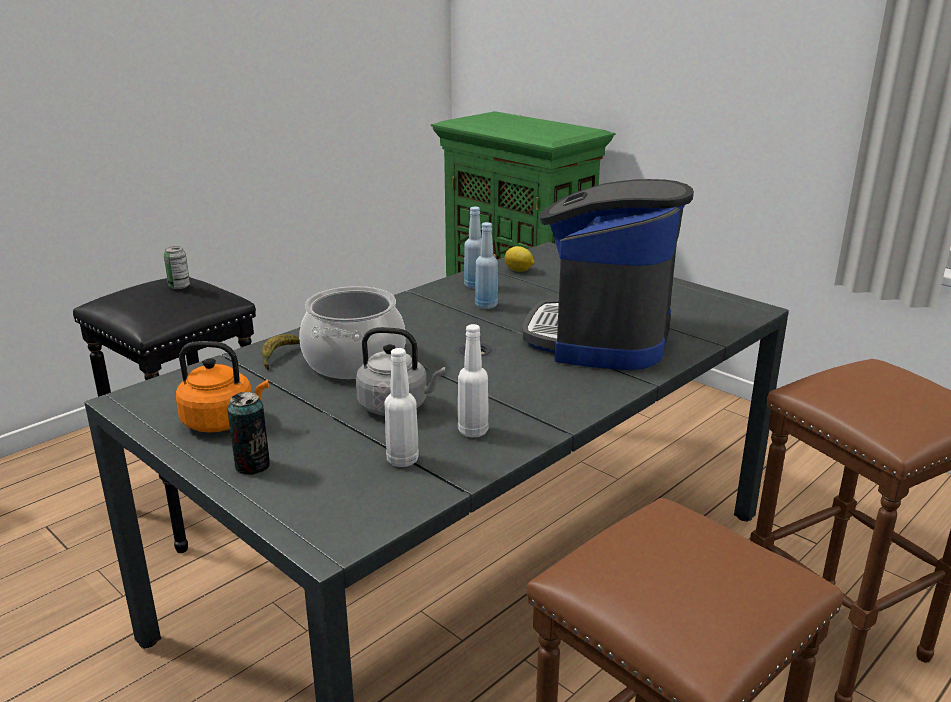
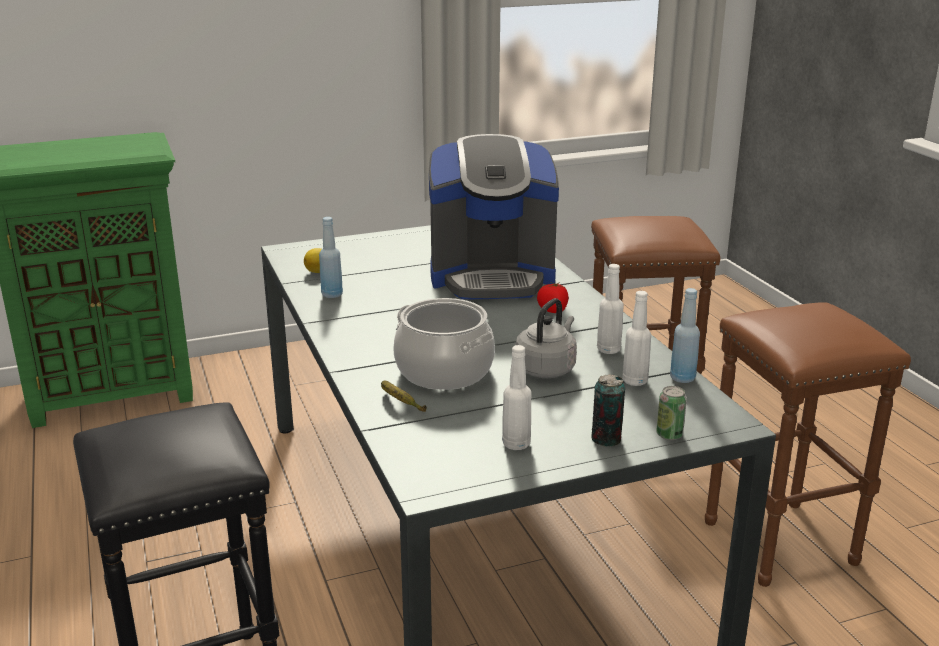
camera: 65 degrees left, 0 degrees up
(179, 286) = (164, 425): can -> can (669, 435)
(222, 422) = (516, 444): orange kettle -> white bottle
(486, 305) = (383, 300): blue bottle -> blue bottle (682, 378)
(549, 383) = (553, 310): none -> tomato
(601, 337) = (492, 276): coffee machine -> coffee machine turned 45 degrees counterclockwise

